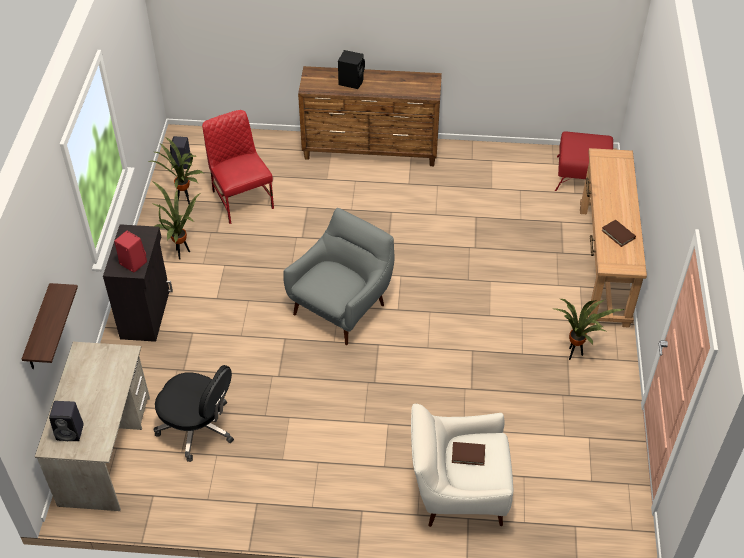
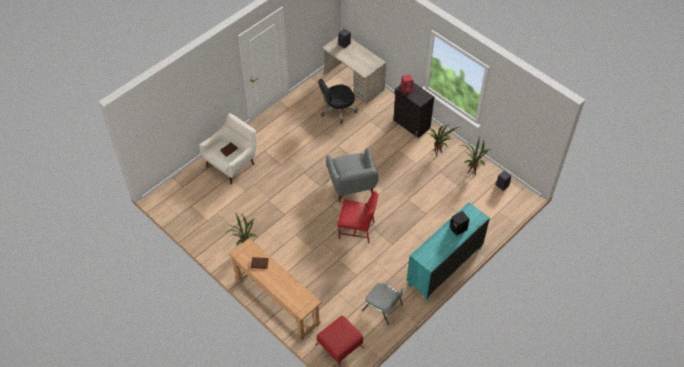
camera: 130 degrees right, 5 degrees up
(39, 330) = (375, 28): shelf -> none
(241, 199) = (454, 193): red chair -> red chair (357, 230)
(371, 151) = (444, 266): brown dresser -> turquoise dresser
(489, 169) = (383, 308): none -> grey chair

